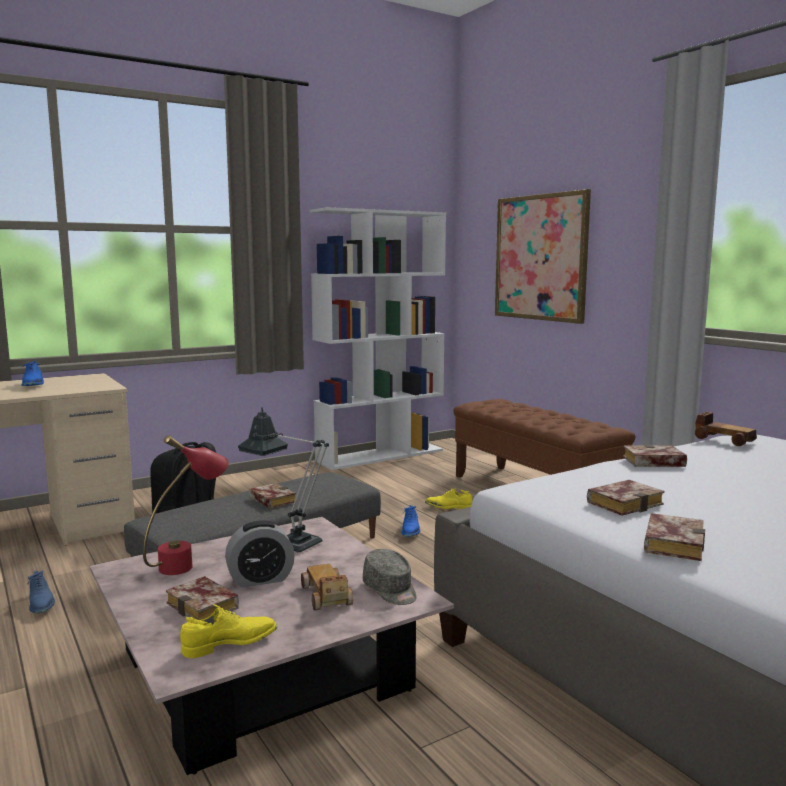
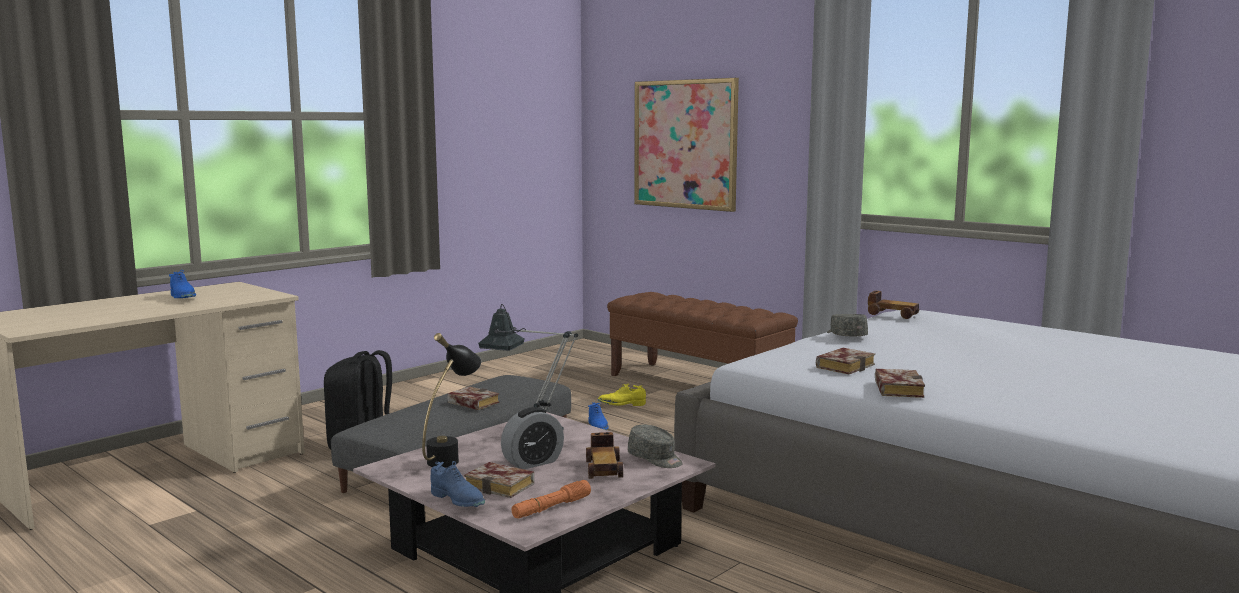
camera: 15 degrees left, 0 degrees up
(41, 605) = (263, 525): blue shoe -> blue shoe (458, 501)
(189, 562) = (451, 457): red table lamp -> black table lamp
(230, 644) = (551, 508): yellow shoe -> orange flashlight
(326, 597) = (604, 469): toy car -> toy car turned 150 degrees counterclockwise
(380, 455) = (518, 361): white bookcase -> none
(652, 462) = (845, 336): book -> grey cap

